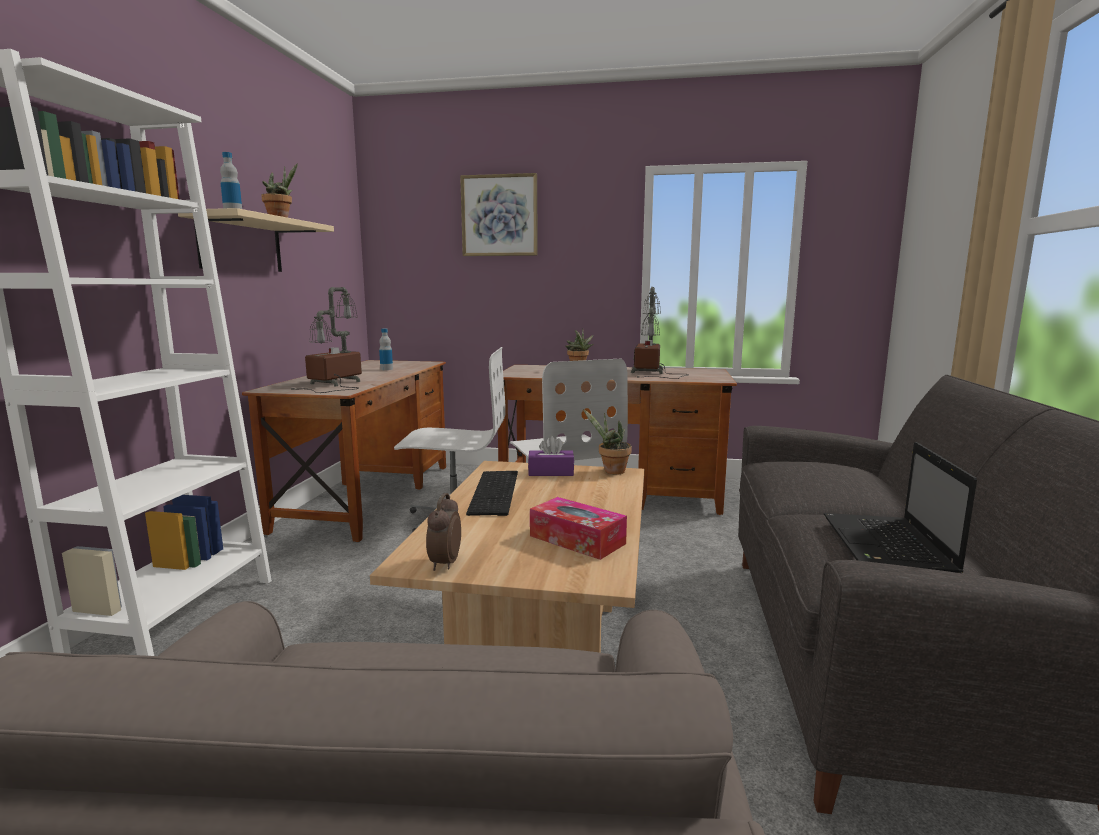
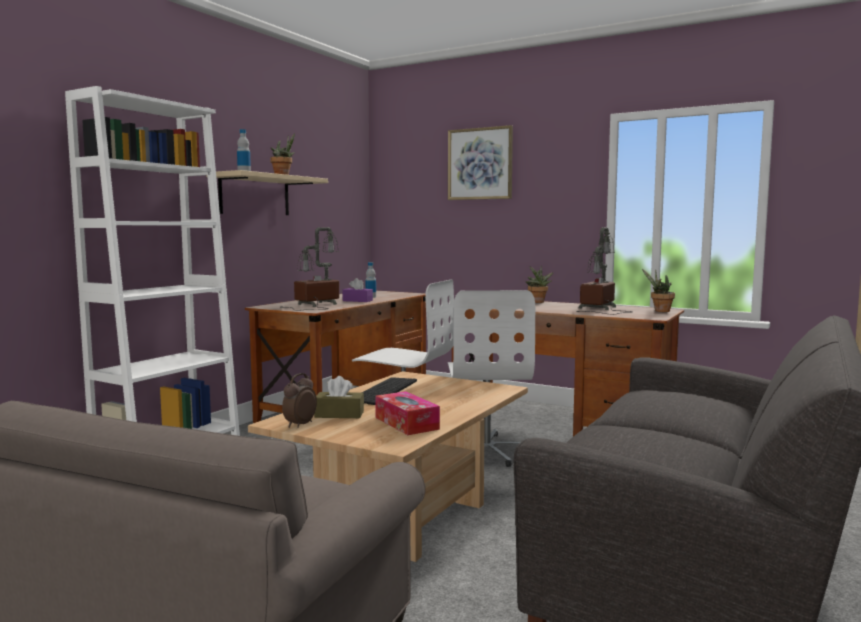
camera: 20 degrees right, 5 degrees down
(479, 537) = (339, 414): none -> brown tissue box
(551, 472) = (444, 382): purple tissue box -> purple tissue box (357, 300)
(611, 471) = (495, 386): potted plant -> potted plant (659, 311)
(888, 547) = (626, 446): laptop -> none

